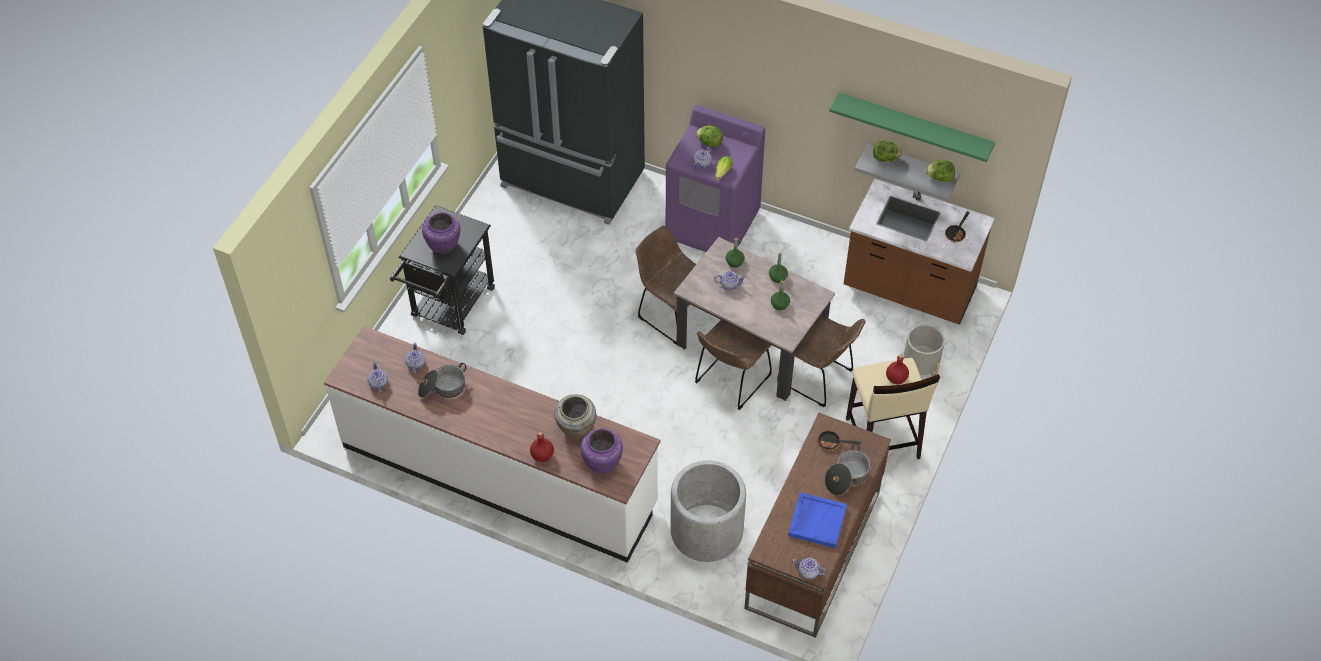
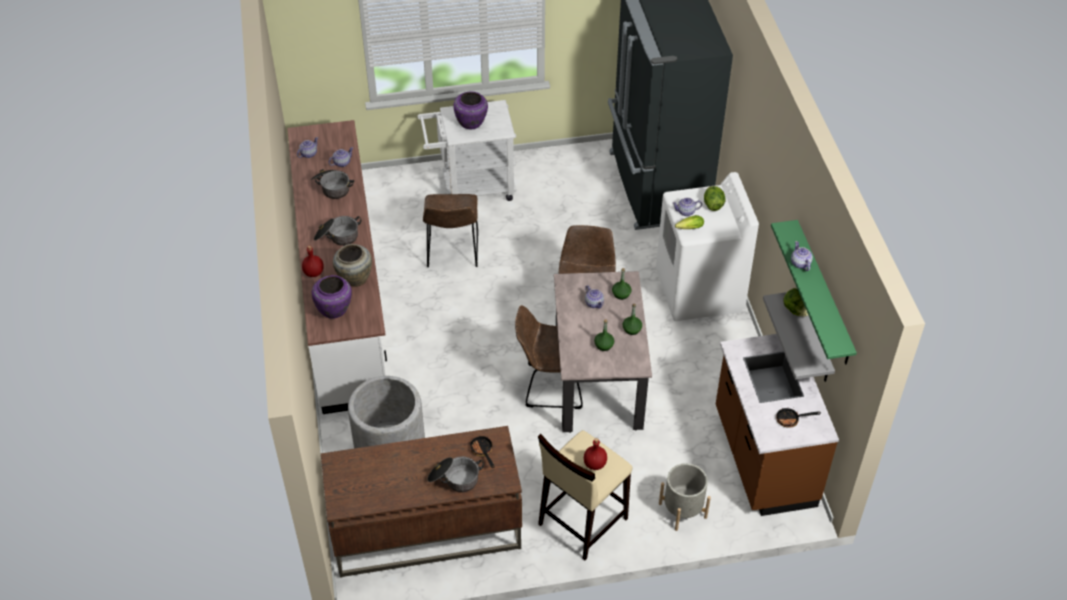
camera: 55 degrees right, 5 degrees down
(449, 307) = (471, 187): black cart -> white cart
(512, 415) = (337, 237): none -> cooking pot
(713, 225) = (699, 291): purple washing machine -> white washing machine
(808, 572) = (335, 501): teapot -> teapot (800, 263)
(816, 521) = (392, 480): blue tray -> none
(818, 378) = (606, 443): brown chair -> brown chair (452, 252)
(939, 178) = (813, 358): lettuce -> none

